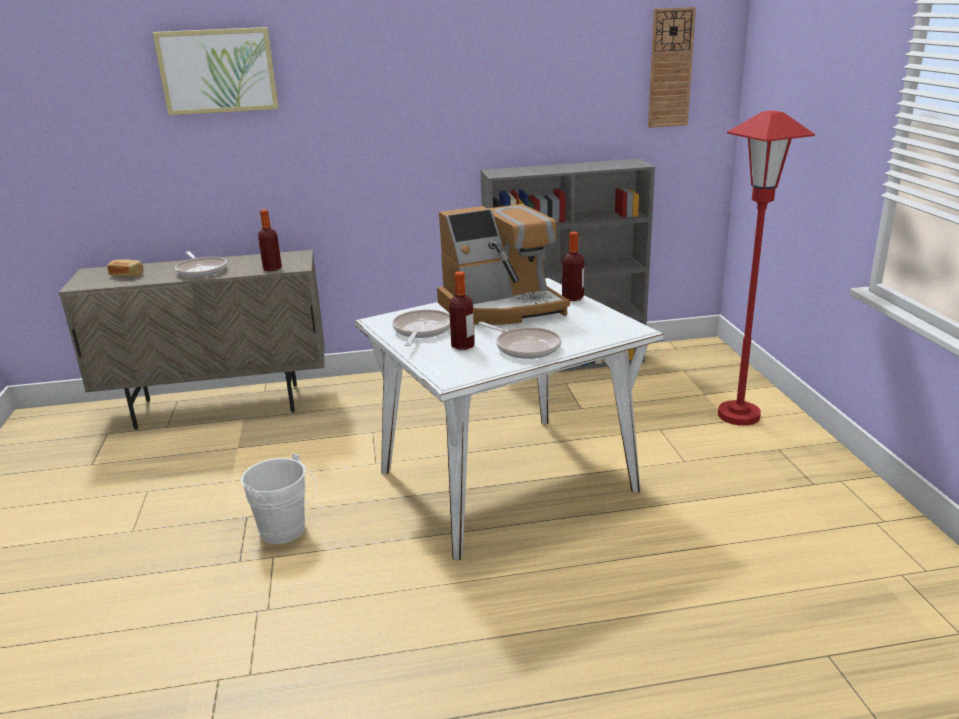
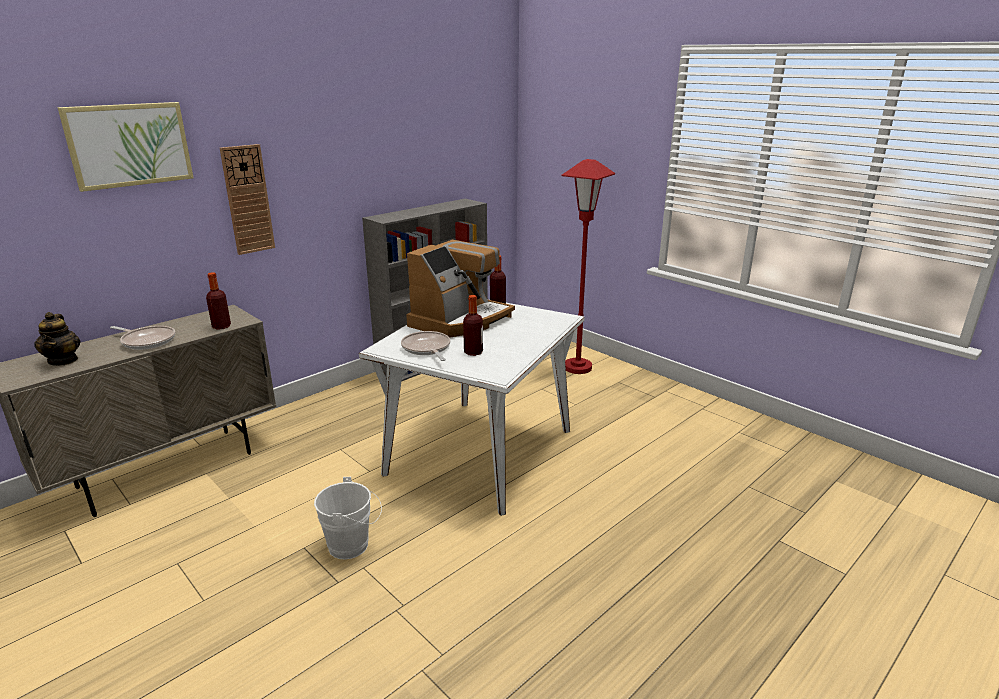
camera: 35 degrees left, 0 degrees up
(127, 275) = (63, 360): bread -> teapot
(525, 347) = (516, 343): frying pan -> none
(670, 68) = (478, 131): wall clock -> wall clock (248, 200)

